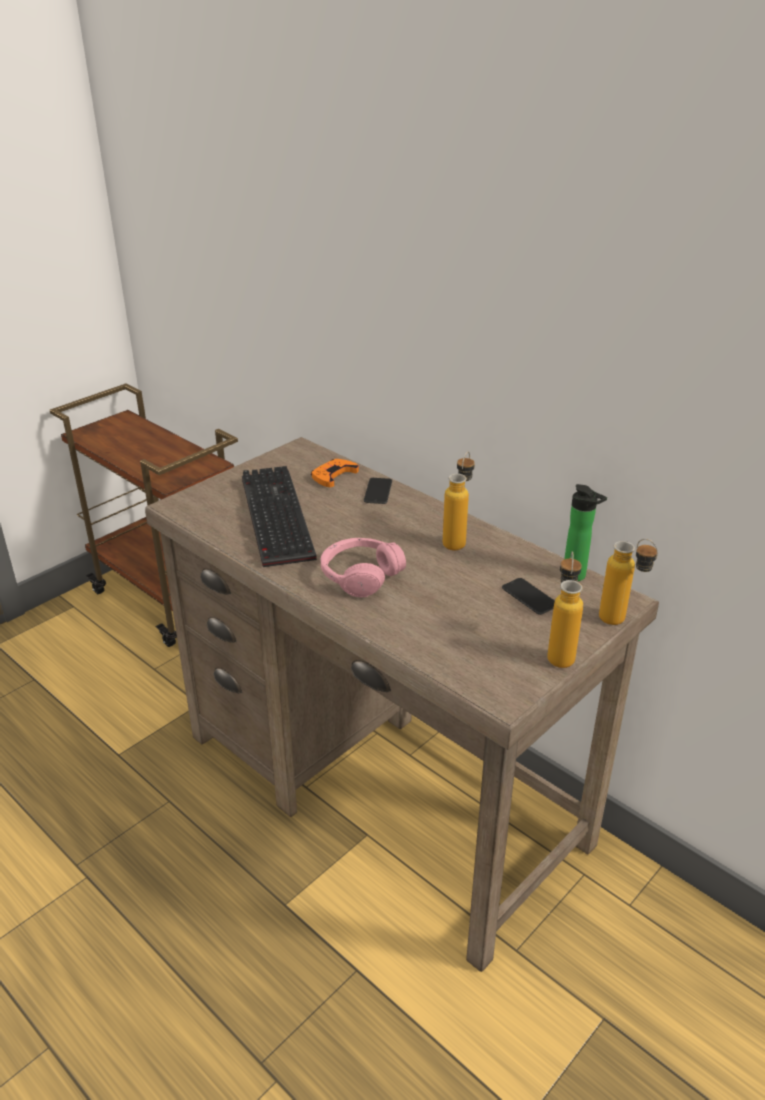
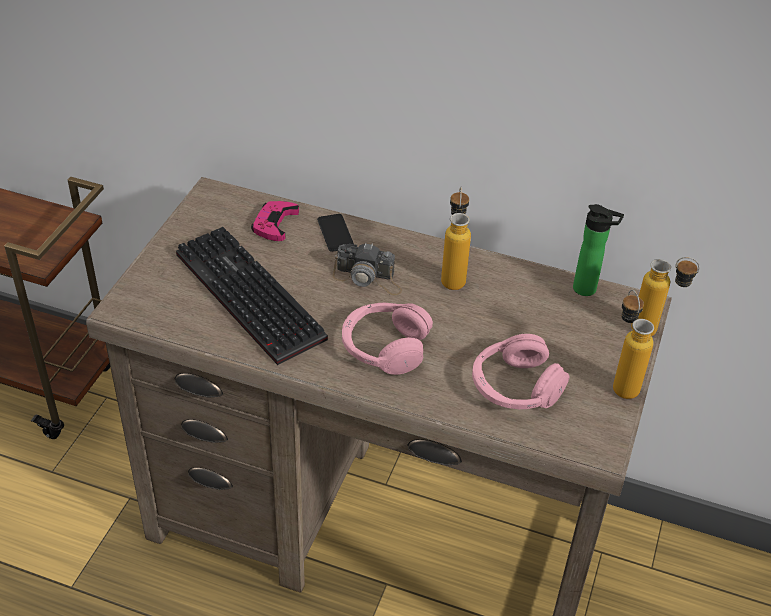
camera: 25 degrees left, 10 degrees up
(333, 476) = (274, 224): orange game controller -> pink game controller
(382, 527) = (368, 278): none -> camera
(455, 631) = (515, 387): none -> pink headphones
(529, 597) = (559, 326): phone -> none

